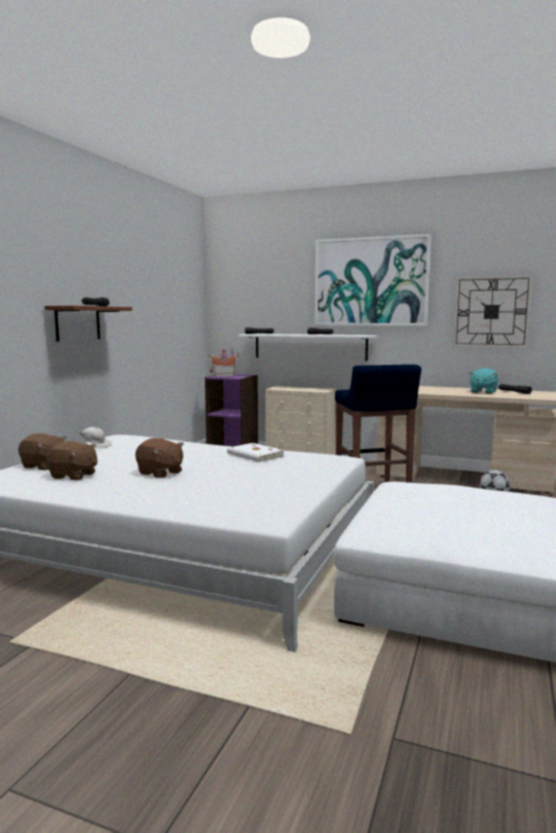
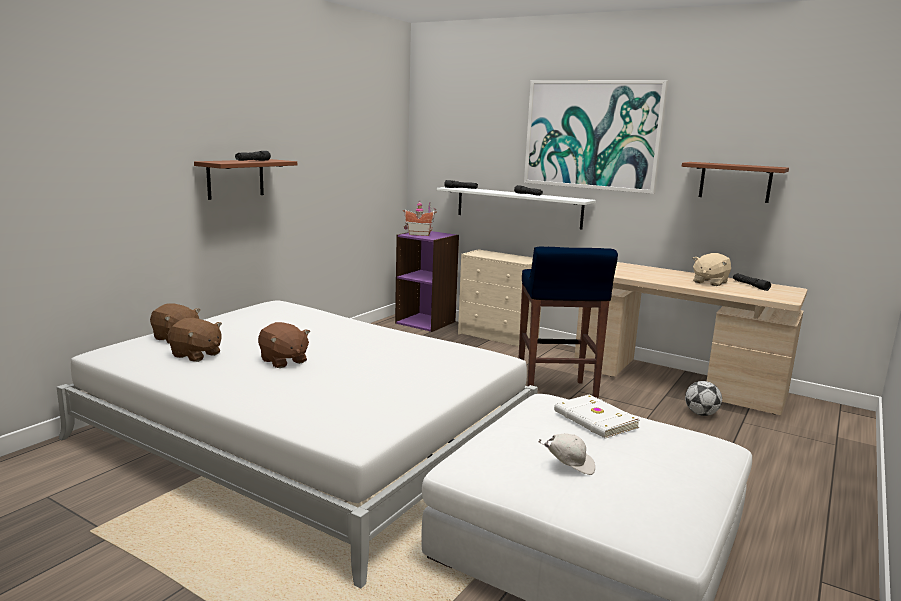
camera: 10 degrees right, 5 degrees up
(96, 445) = (242, 316): white cap -> white cap (569, 465)
(255, 455) = (403, 345): white book -> white book (595, 420)
(482, 392) = (709, 282): turquoise plush toy -> beige plush toy
(491, 312) = (735, 182): wall clock -> brown shelf

